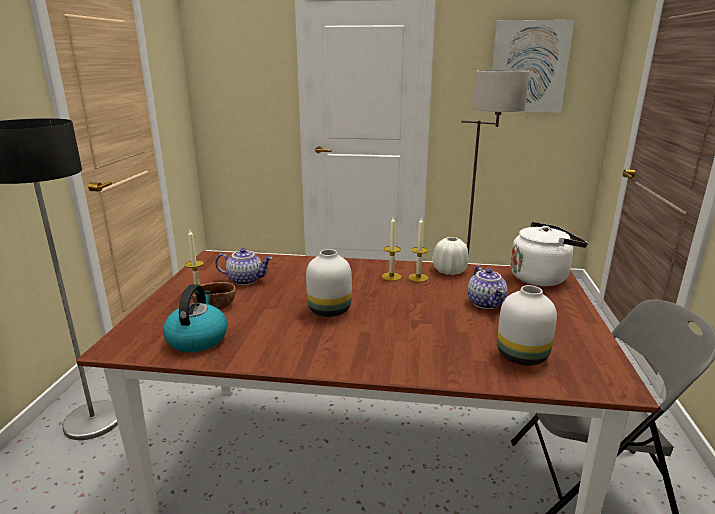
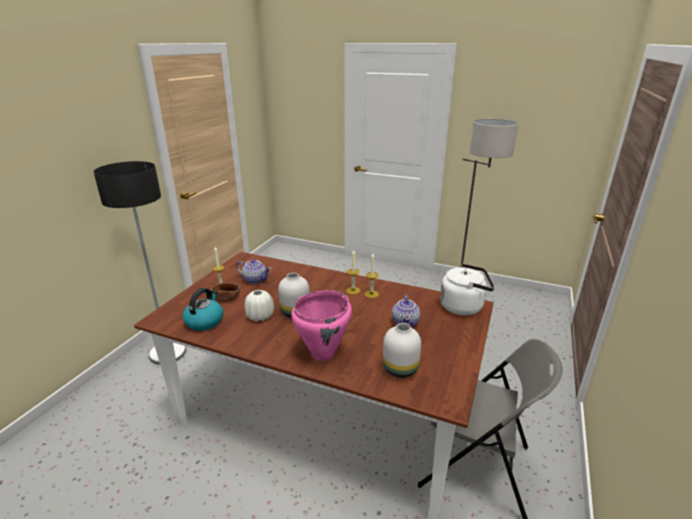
camera: 15 degrees right, 5 degrees up
(405, 354) = (323, 354): none -> pink cooking pot
(449, 271) = (398, 291): white vase -> white vase (260, 316)
(528, 67) = (532, 113): picture -> none

